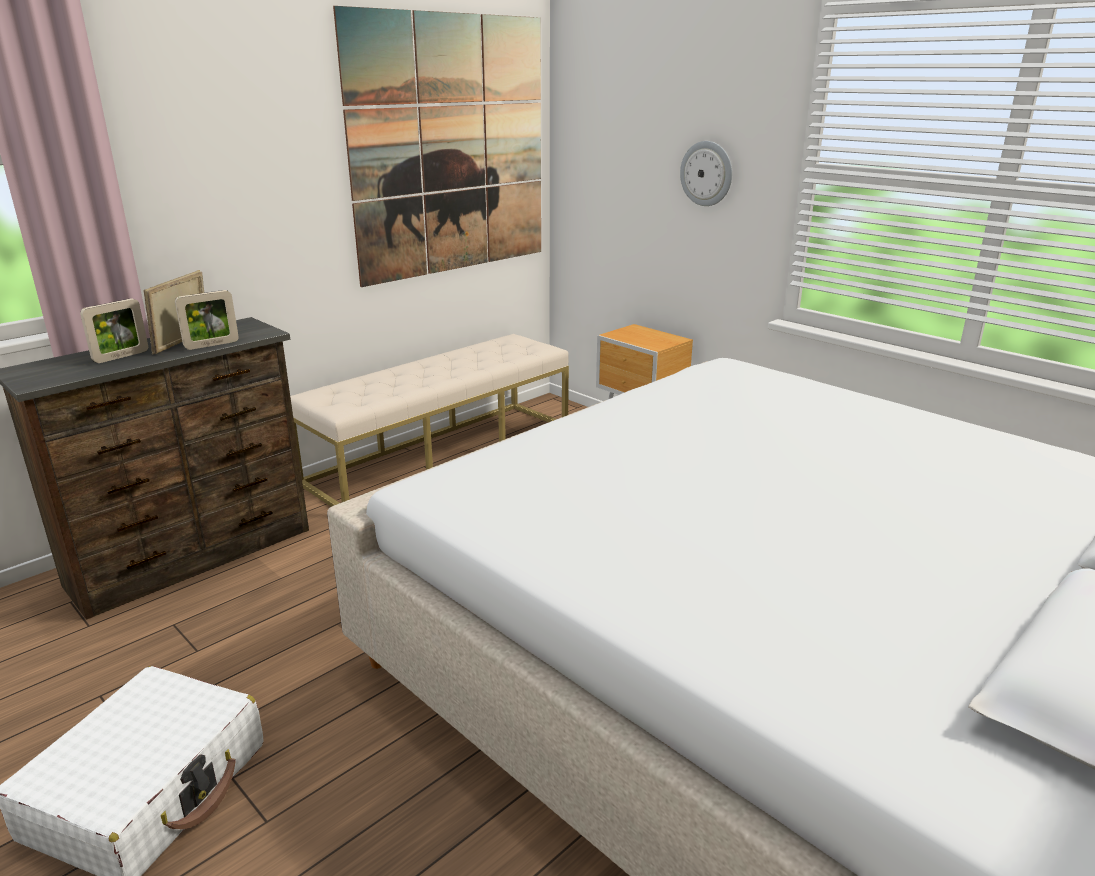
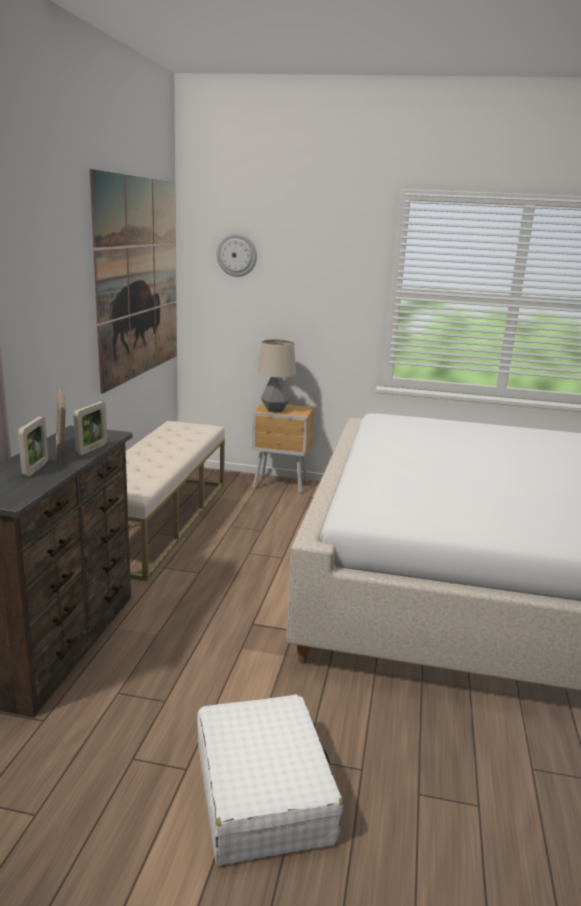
camera: 35 degrees left, 5 degrees down
(629, 337) = (275, 410): none -> table lamp
(707, 173) = (320, 295): wall clock -> wall clock (237, 255)

